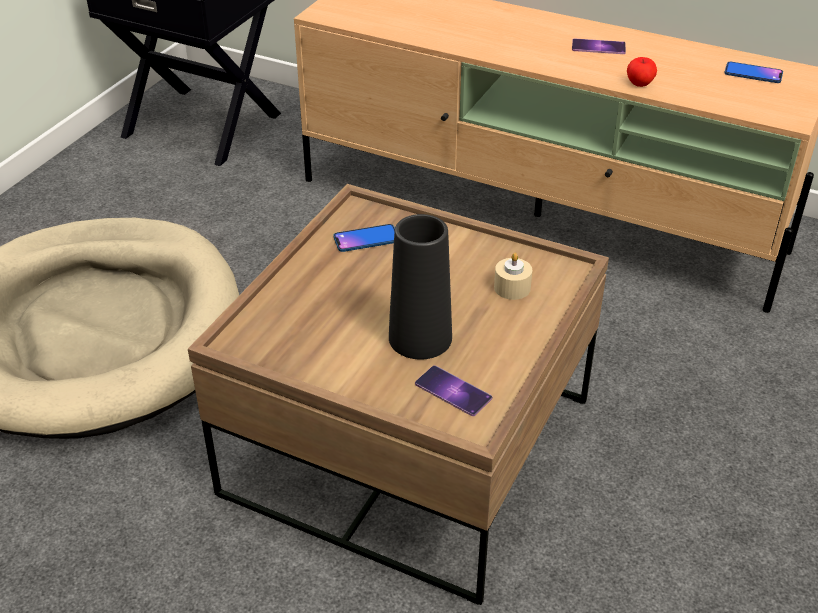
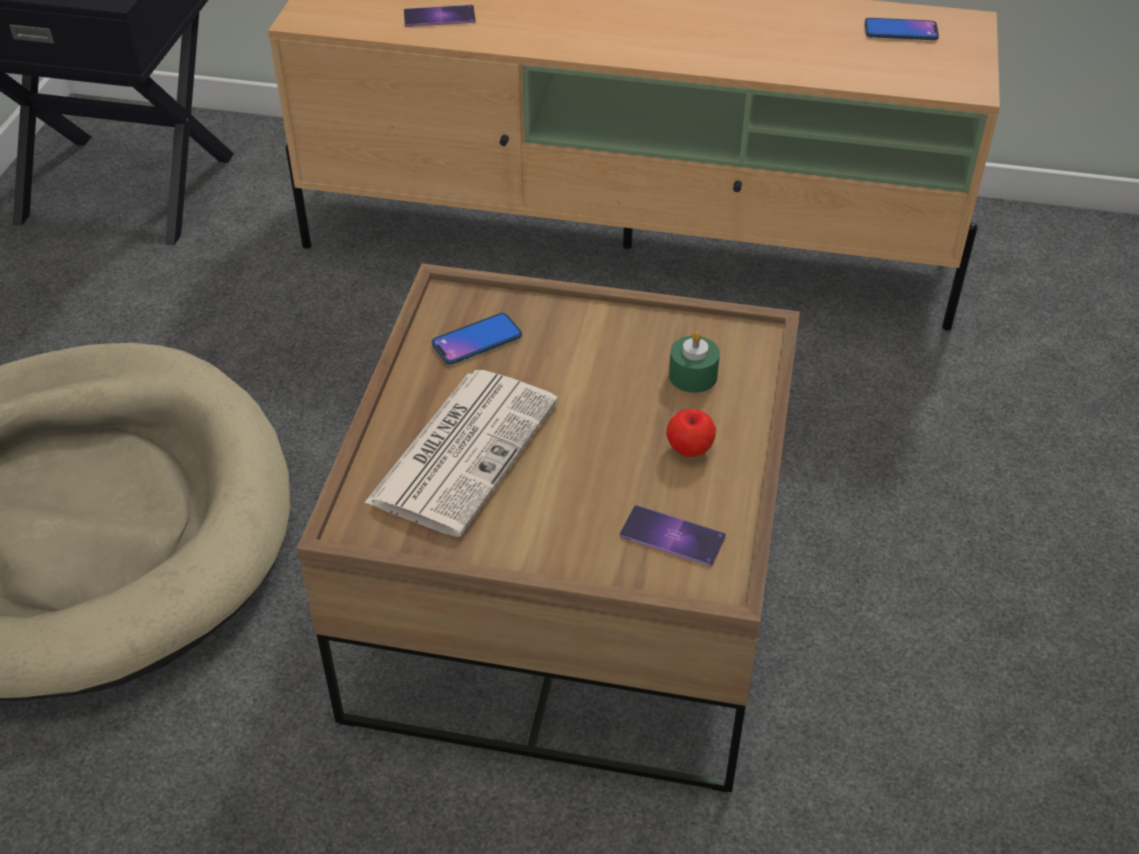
camera: 15 degrees left, 5 degrees up
(328, 307) = (464, 449): none -> newspaper
(420, 338) = (602, 469): black vase -> none
(512, 288) = (693, 375): beige candle -> green candle
(598, 47) = (695, 19): phone -> phone (439, 16)
(640, 83) = (767, 65): apple -> apple (690, 449)

